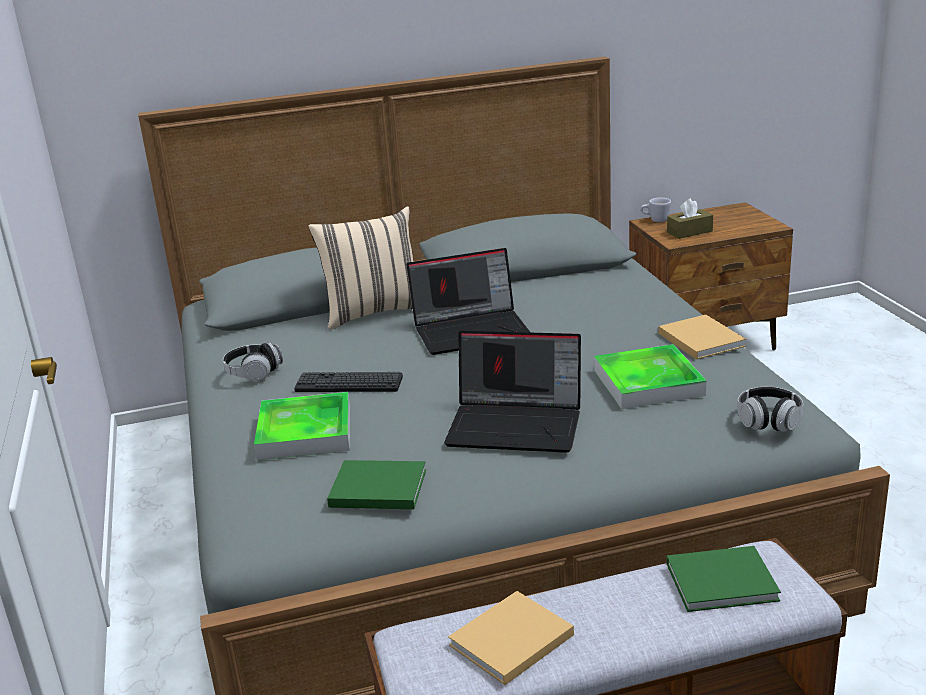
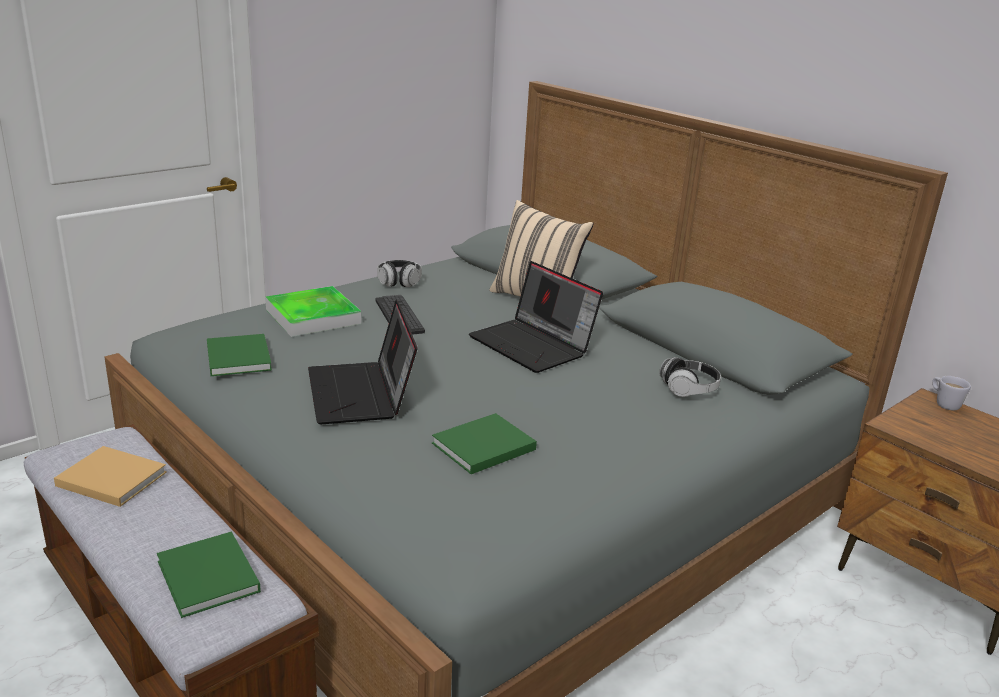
camera: 60 degrees right, 0 degrees up
(648, 383) = (481, 447): tray -> green book
(689, 232) = (937, 430): brown tissue box -> none
(699, 339) = (612, 466): beige book -> none
(769, 421) = (441, 533): headphones -> headphones (689, 389)

